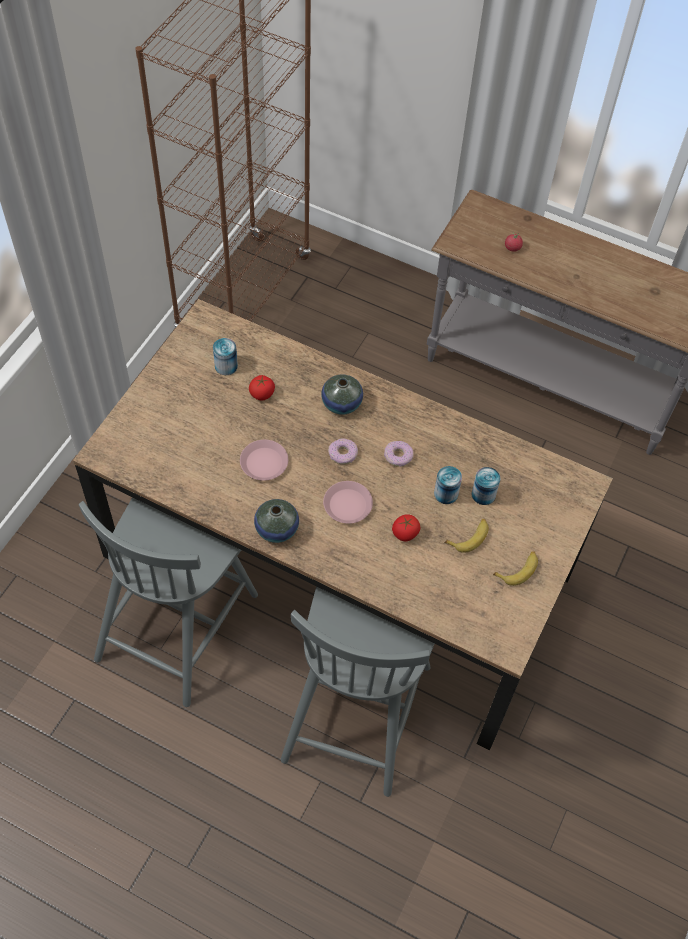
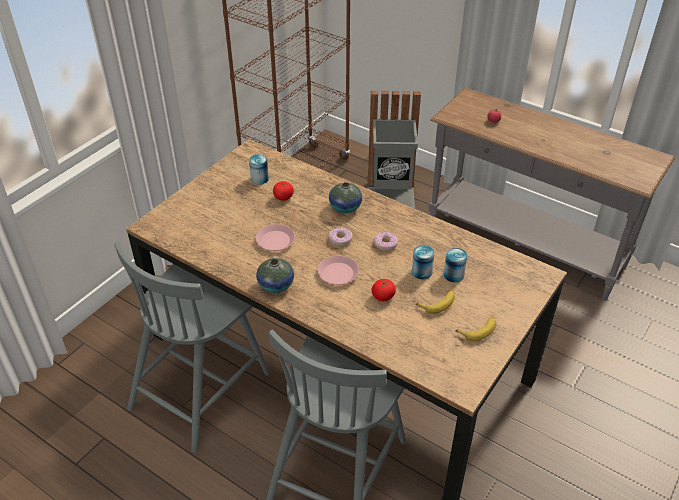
camera: 10 degrees right, 15 degrees down
(373, 317) = (391, 197): none -> grey trash can

